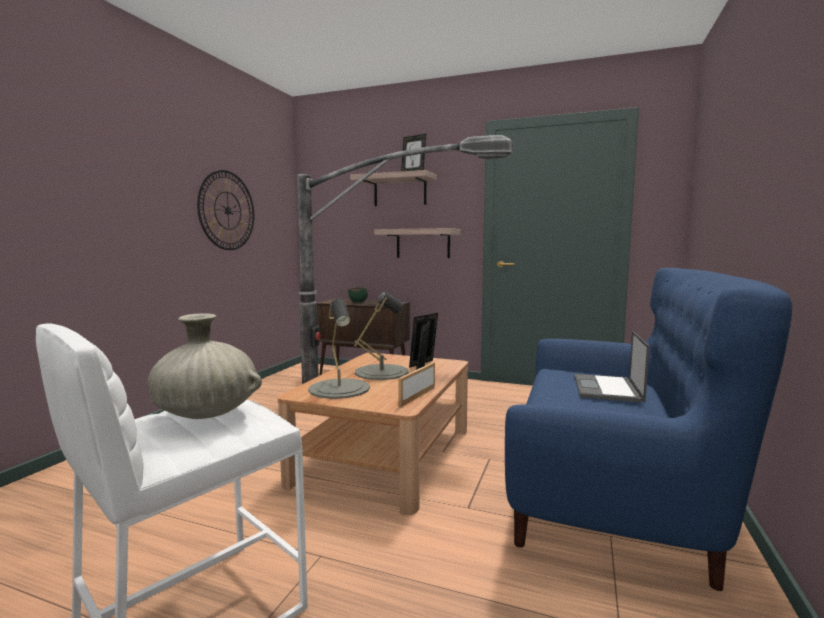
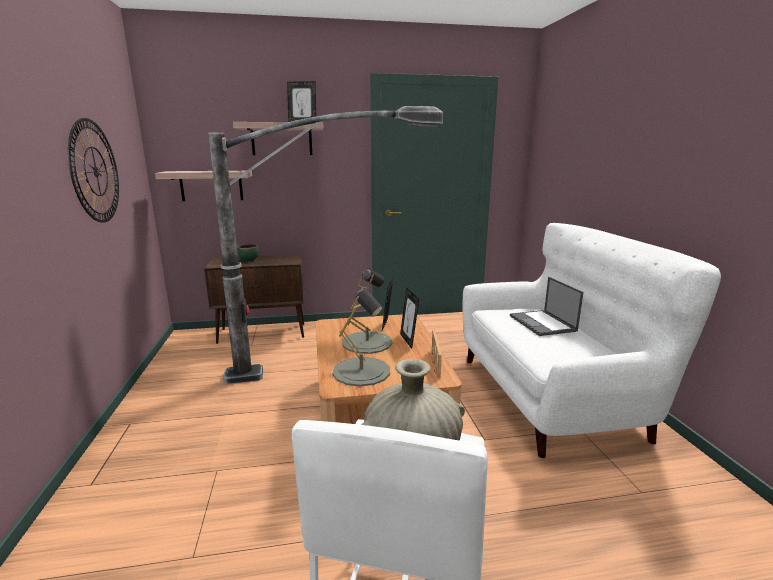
camera: 30 degrees left, 10 degrees up
(423, 243) = (311, 195): shelf -> shelf (211, 185)
(615, 492) = (553, 395): blue sofa -> white sofa

